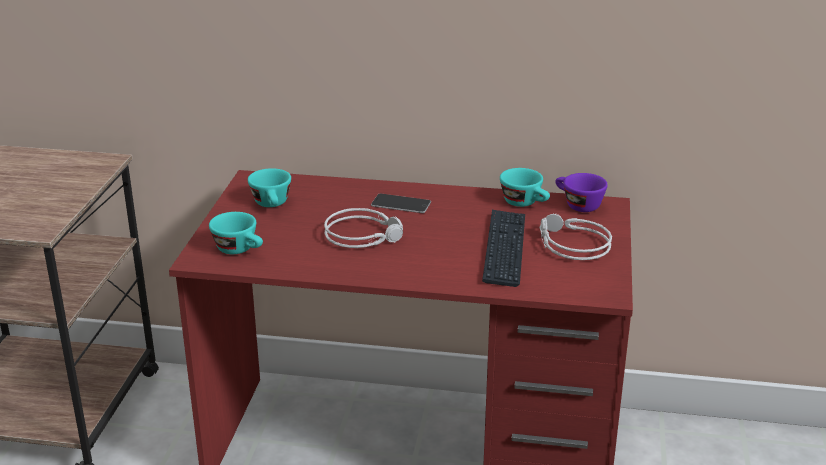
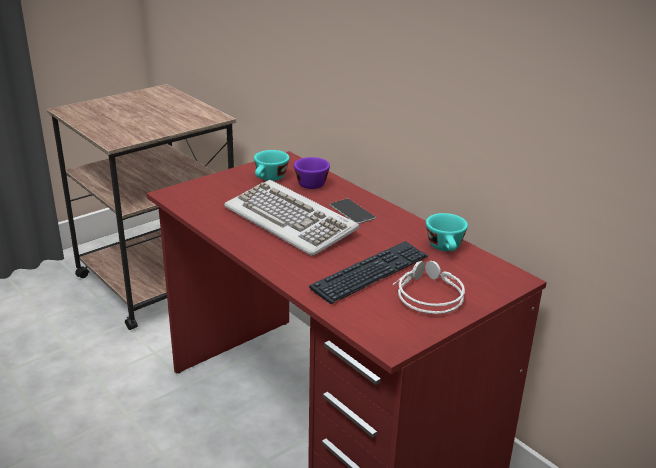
camera: 40 degrees right, 0 degrees up
(240, 250) = (202, 198): turquoise cup -> none
(364, 235) = (291, 221): grey headphones -> keyboard
(577, 205) = (488, 267): purple cup -> purple cup (310, 182)

